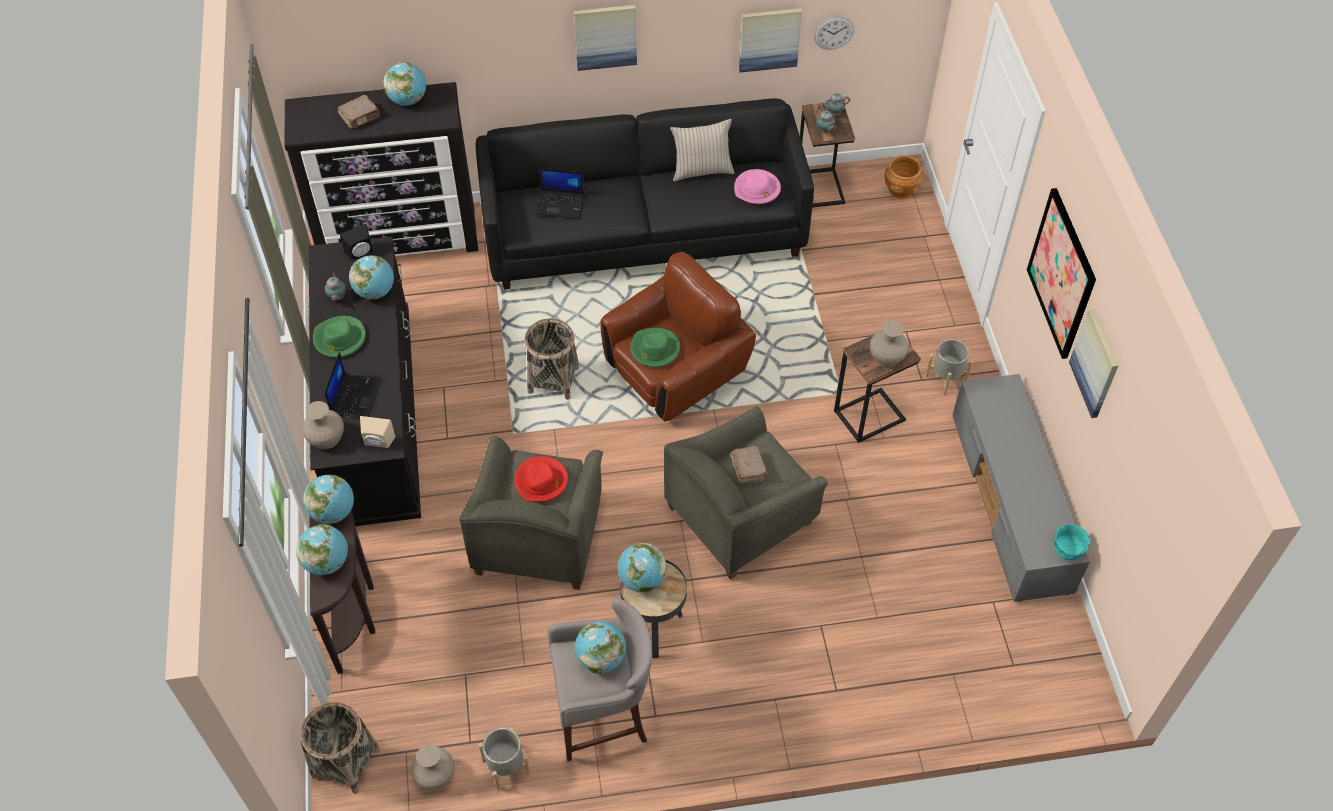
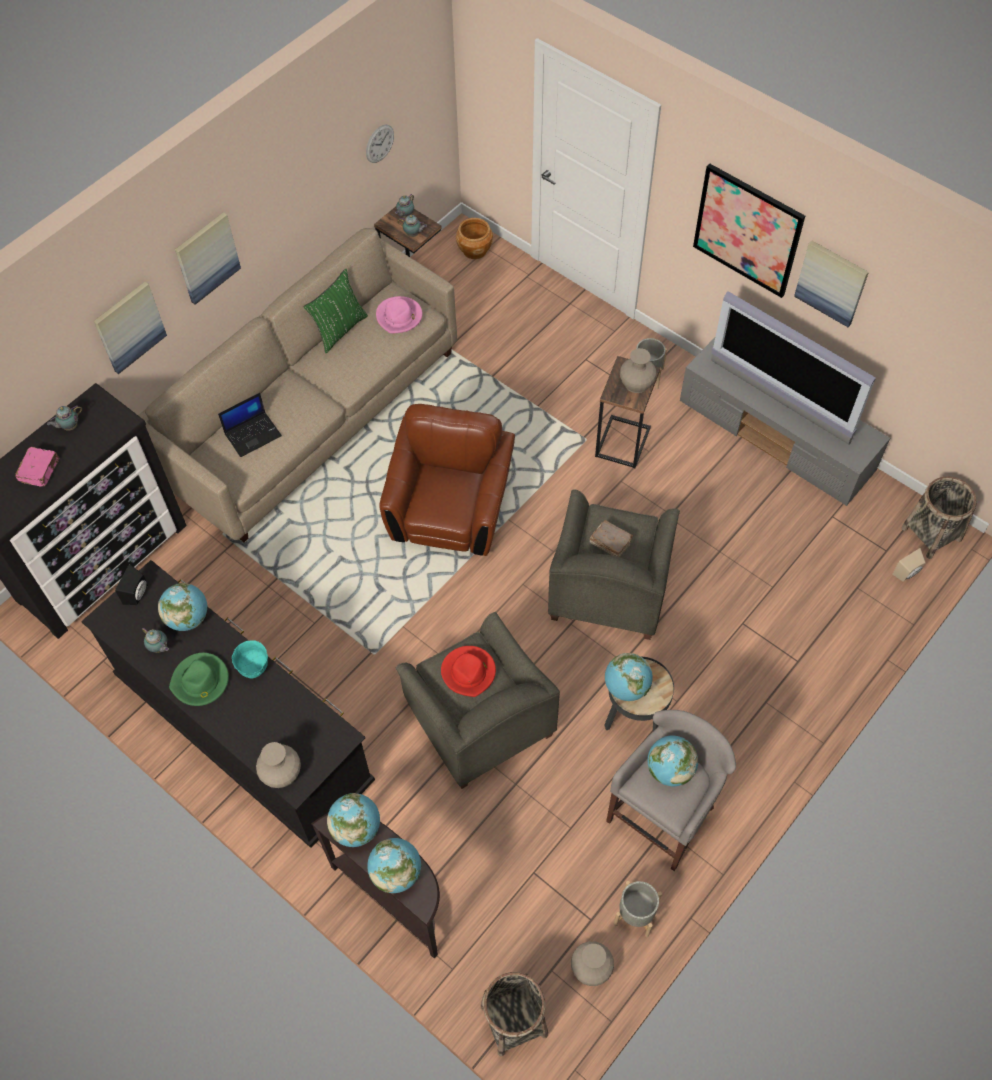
camera: 40 degrees left, 5 degrees up
(355, 396) = (268, 718): laptop -> none
(360, 117) = (40, 470): brown book -> pink book
(378, 443) = (330, 742): beige speaker -> beige speaker (907, 574)
(408, 100) = (69, 426): globe -> teapot
(553, 379) = (361, 587): basket -> basket (931, 533)
(644, 232) = (311, 415): black sofa -> beige sofa
(654, 349) = (441, 502): green hat -> none
(701, 170) = (339, 330): beige pillow -> green pillow
(769, 39) = (334, 179): picture -> picture (129, 327)
(1014, 463) = (778, 402): none -> television
(1067, 551) = (870, 441): turquoise bowl -> turquoise bowl (253, 667)

